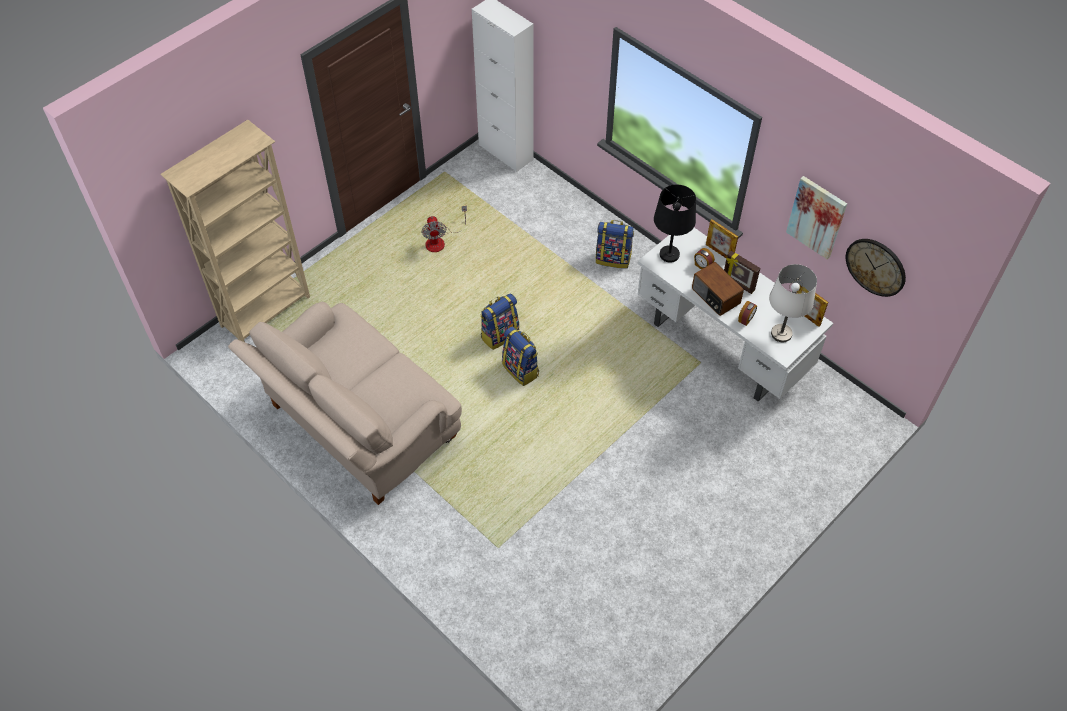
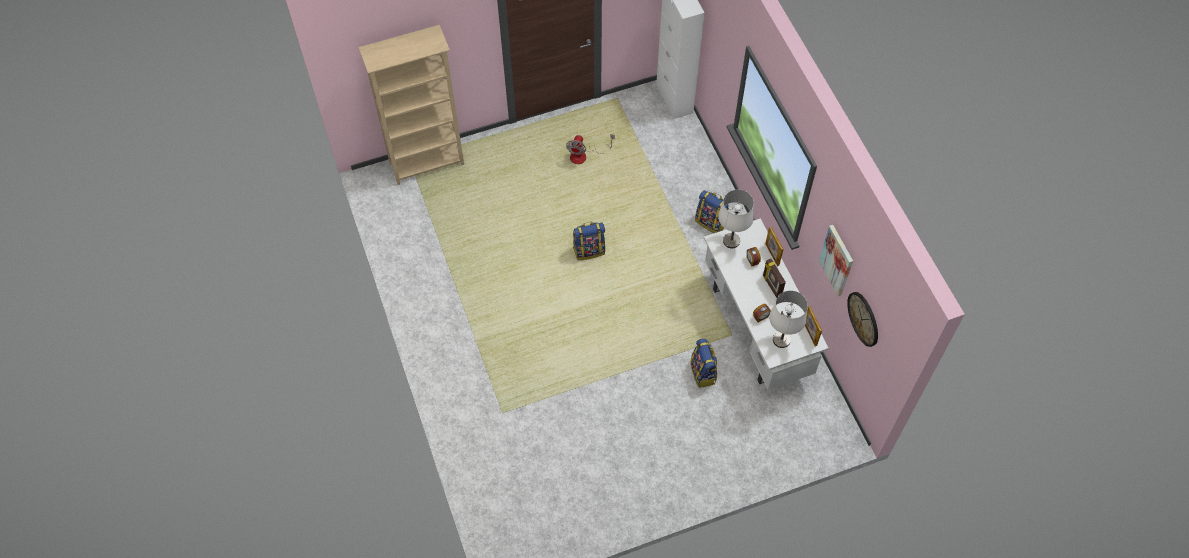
camera: 25 degrees right, 5 degrees up
(358, 426) = (449, 280): beige sofa -> none
(521, 370) = (590, 285): backpack -> backpack (703, 373)
(669, 255) = (731, 241): black table lamp -> white table lamp
(715, 297) = (747, 289): radio -> none

